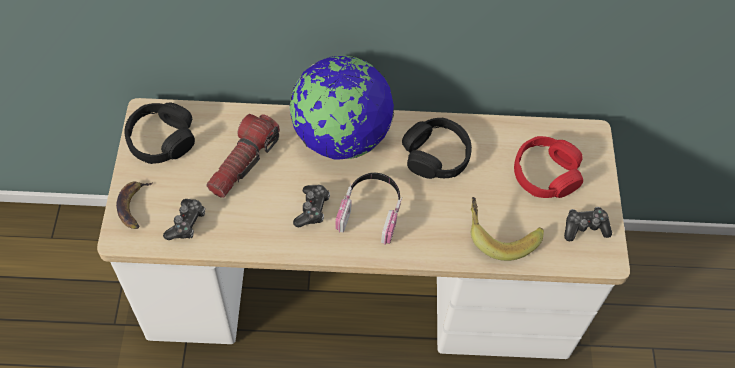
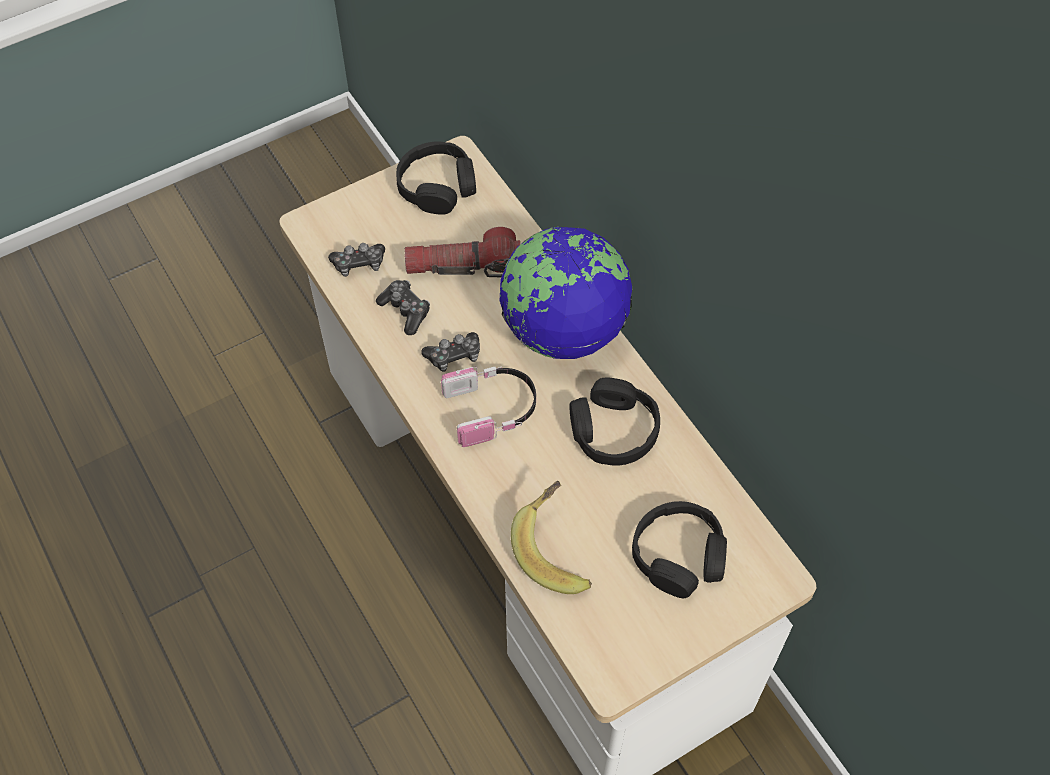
camera: 60 degrees right, 0 degrees up
(134, 206) = (347, 213): banana -> none
(545, 174) = (678, 555): red headphones -> black headphones
(585, 227) = (636, 635): game controller -> game controller (405, 311)

